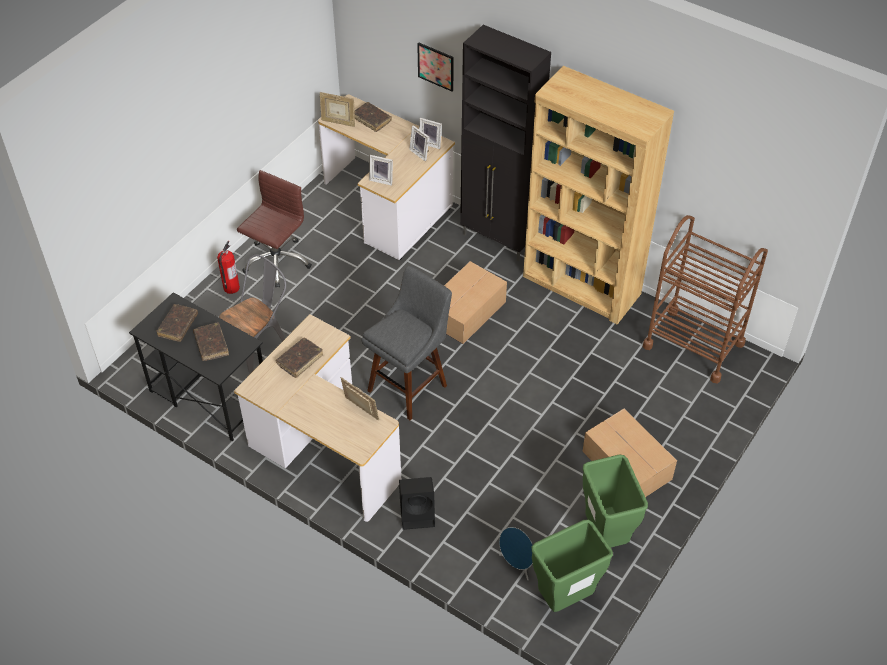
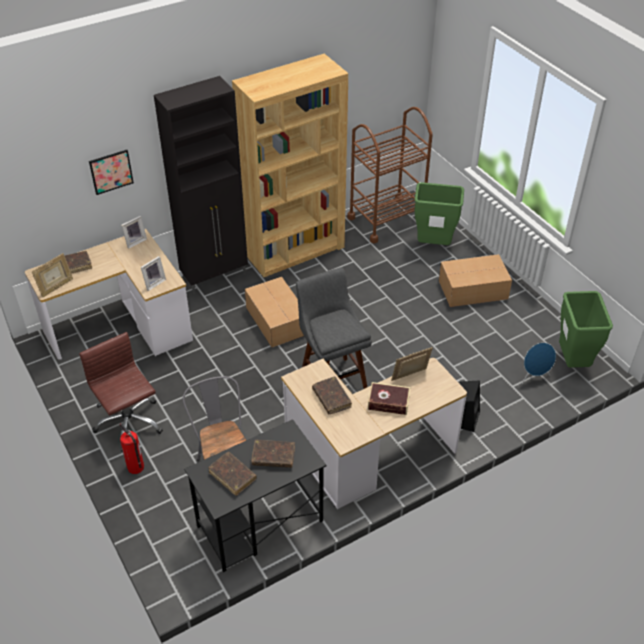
camera: 65 degrees left, 5 degrees down
(316, 405) = (388, 402): none -> book
(421, 153) = (142, 251): picture frame -> none
(606, 536) = (528, 322): green trash can -> green trash can (434, 245)

